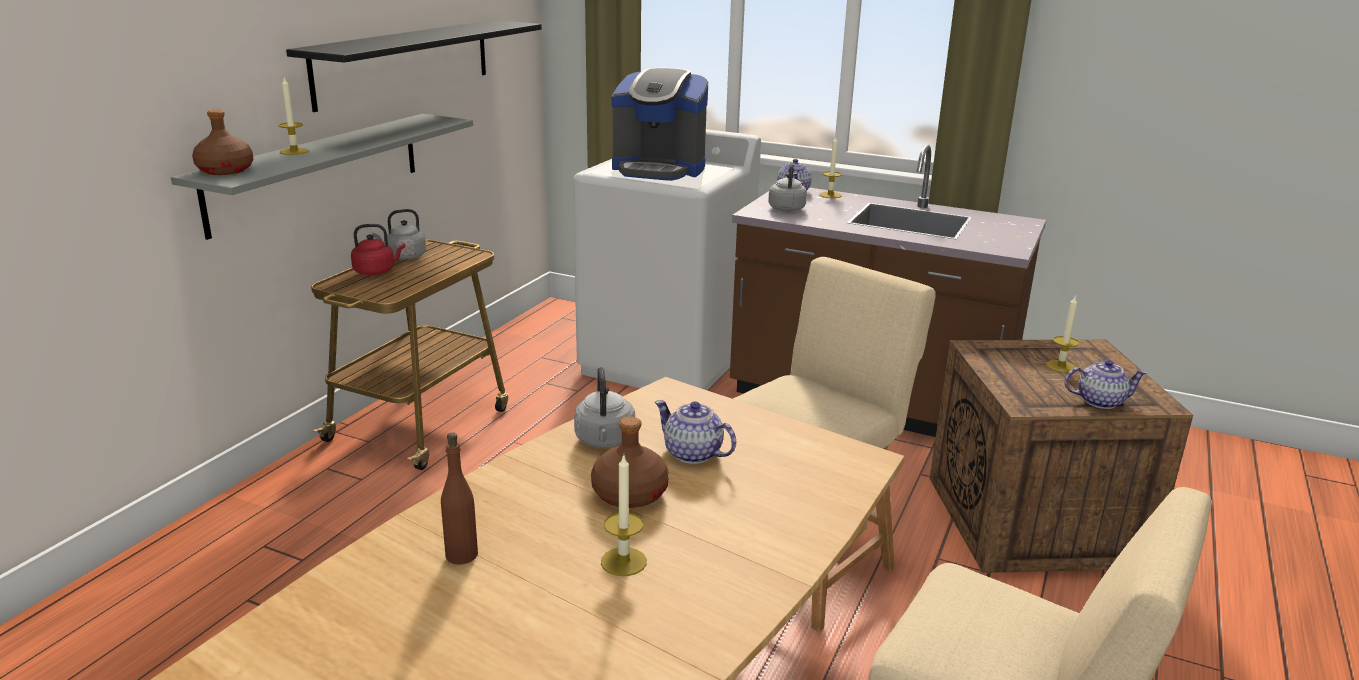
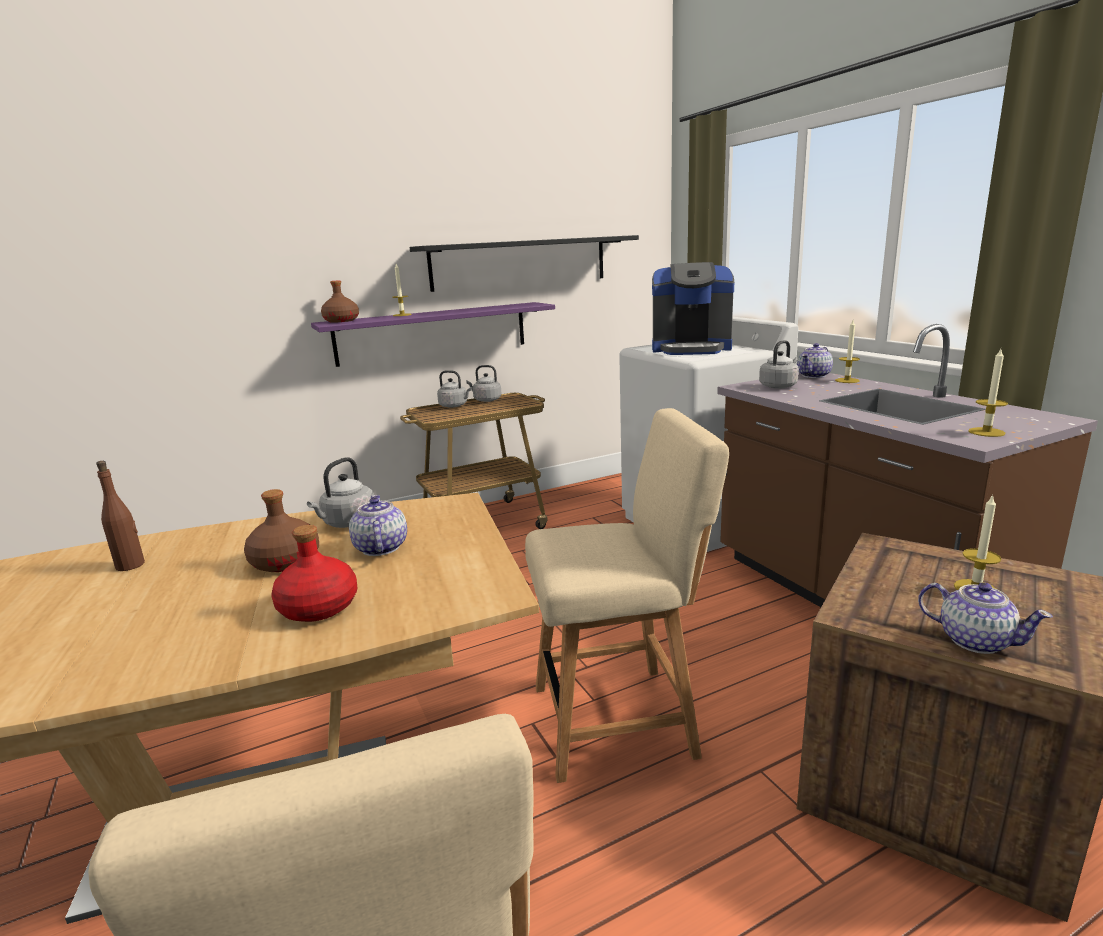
camera: 40 degrees right, 5 degrees down
(318, 171) = (433, 333): grey shelf -> purple shelf
(377, 271) = (454, 406): red kettle -> grey kettle
(623, 561) = (182, 604): candle -> candle (986, 432)
(659, 169) = (691, 349): coffee machine -> coffee machine turned 45 degrees counterclockwise
(752, 516) = (318, 607): none -> red bottle

